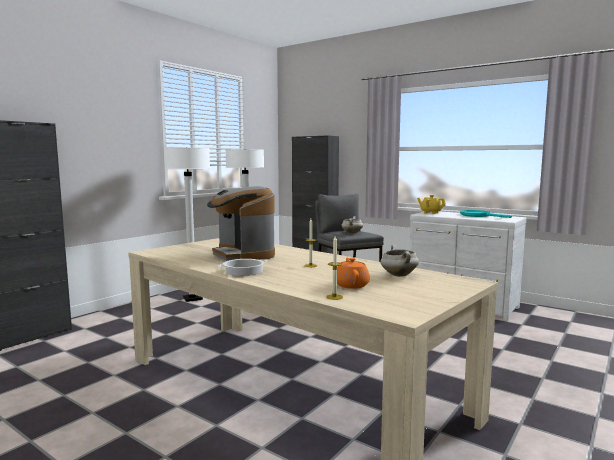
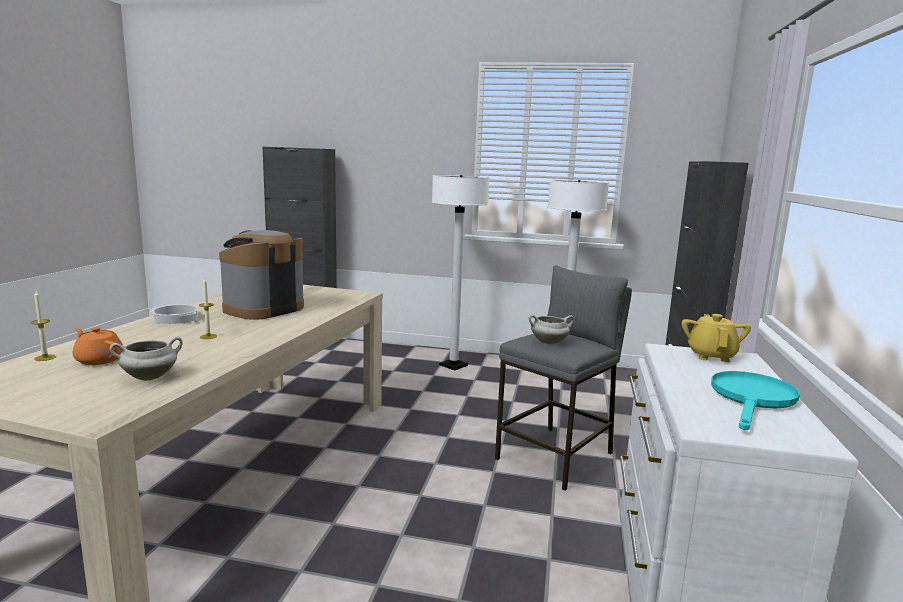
camera: 65 degrees right, 5 degrees up
(351, 285) = (98, 360): orange teapot -> orange teapot turned 120 degrees counterclockwise

